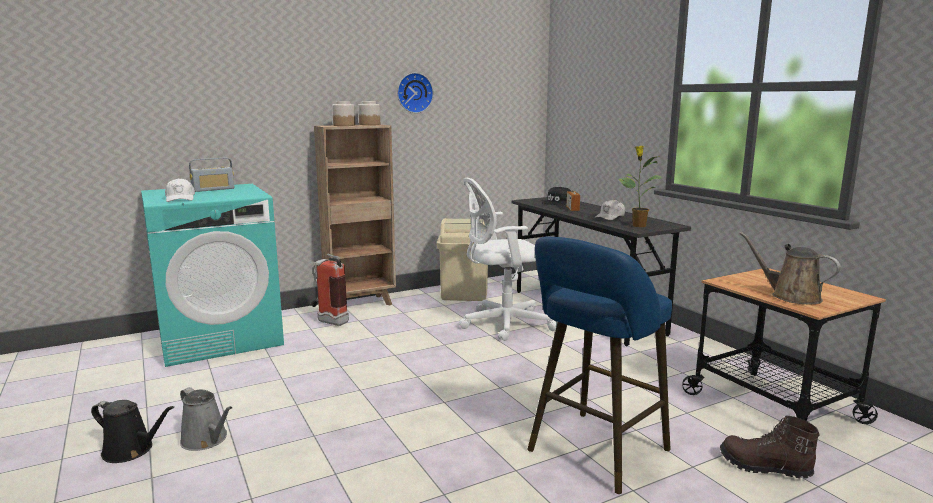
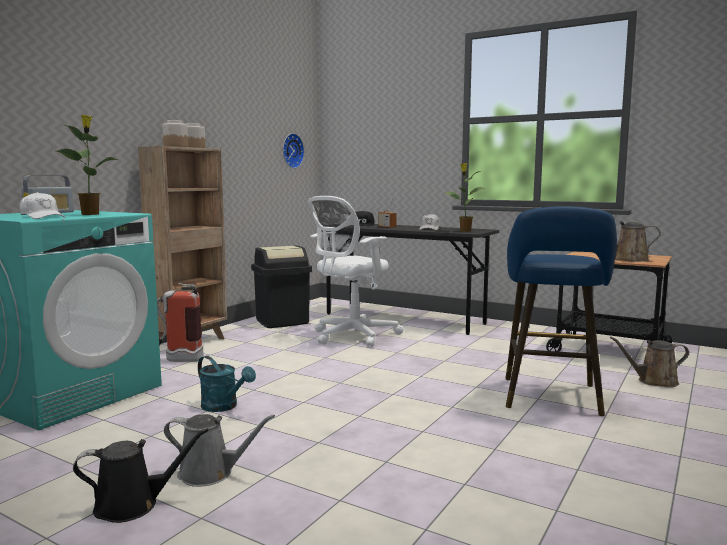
camera: 30 degrees left, 5 degrees down
(228, 195) = (91, 214): none -> potted plant
(297, 378) = (224, 407): none -> turquoise watering can
(414, 93) = (222, 120): wall clock -> wall clock (291, 151)
(464, 294) = (282, 321): beige trash can -> black trash can
(764, 467) = (654, 381): brown boot -> brown watering can

